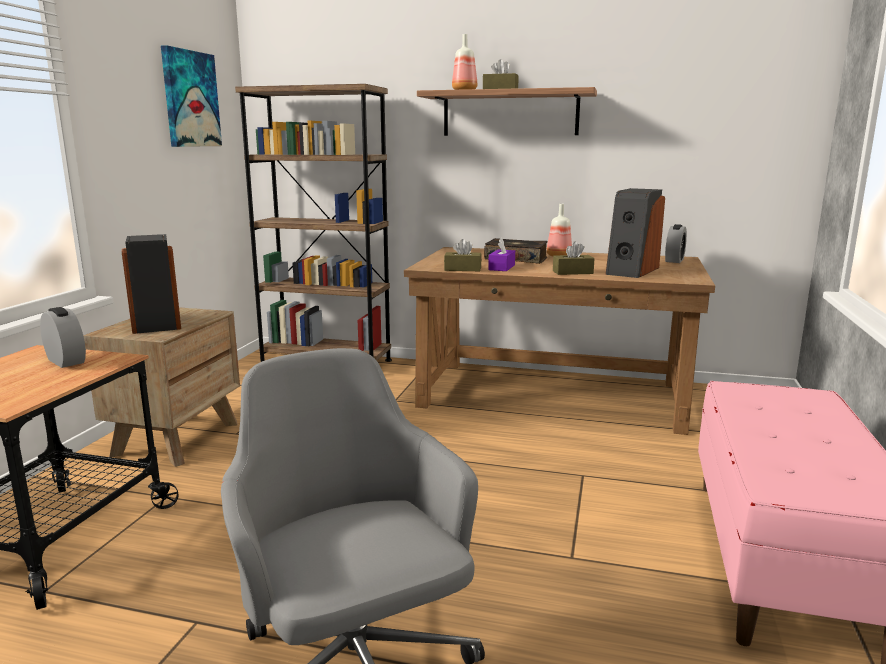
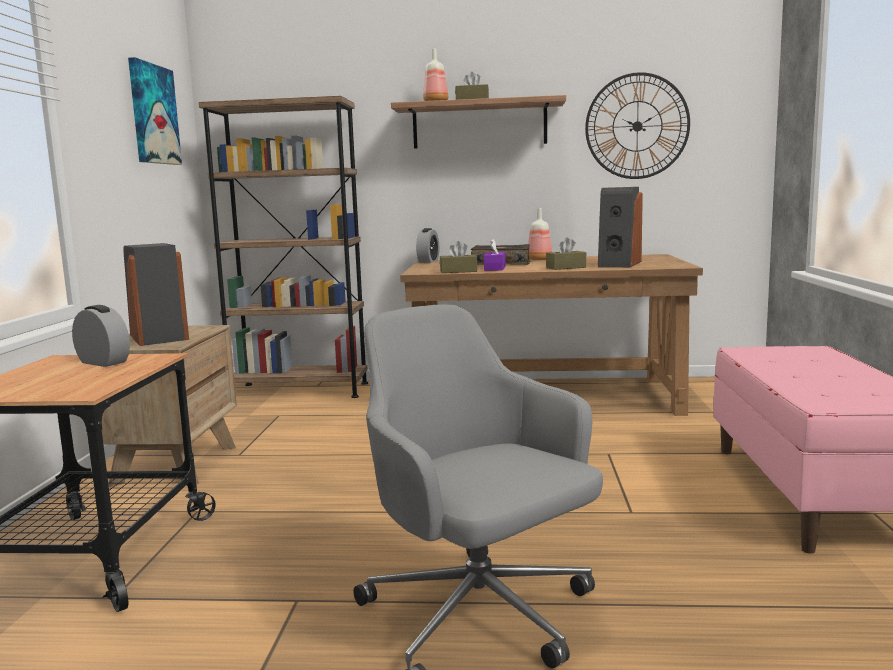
camera: 10 degrees left, 5 degrees down
(674, 260) = (649, 256): alarm clock -> alarm clock (428, 261)
(675, 120) = (637, 126): none -> wall clock

